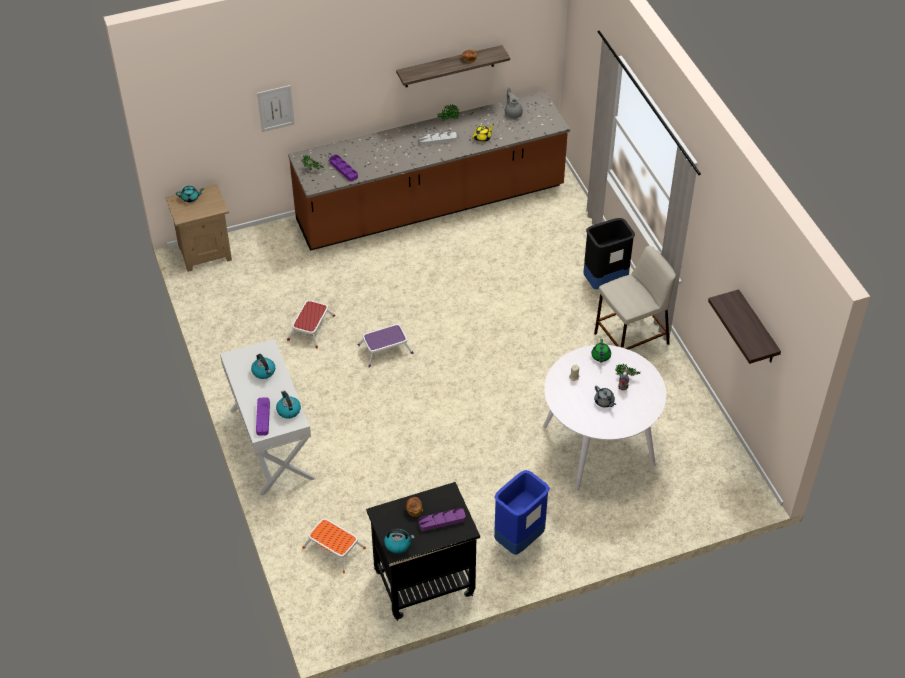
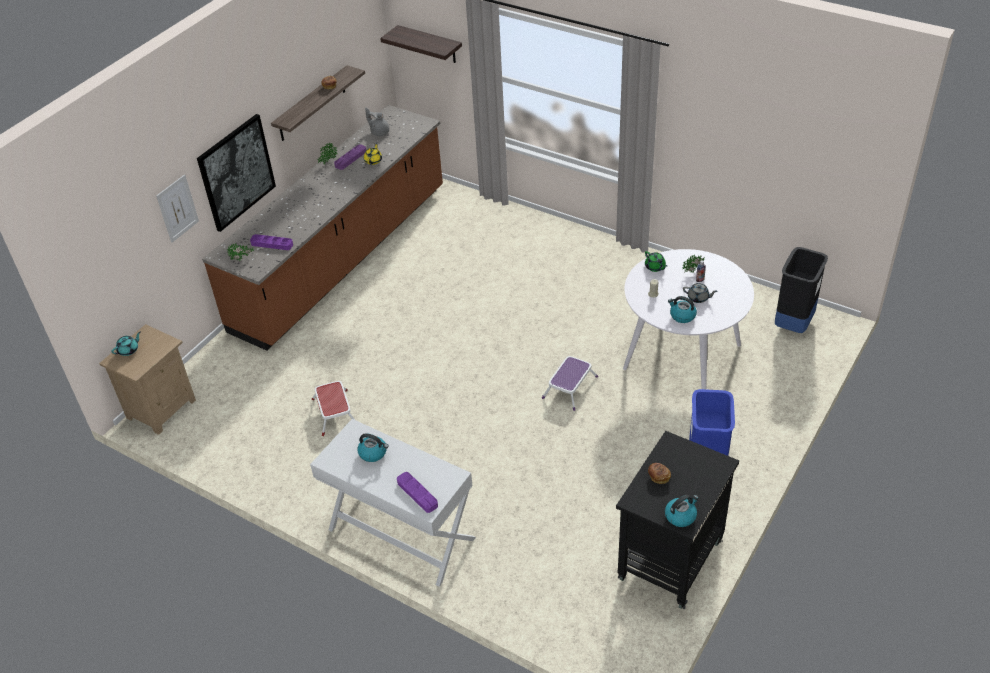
camera: 35 degrees left, 5 degrees down
(288, 410) = (435, 472): kettle -> kettle (682, 316)
(333, 548) = (558, 586): orange step ladder -> none
(346, 98) = (236, 172): none -> picture
(385, 348) = (422, 389): purple step ladder -> purple step ladder (569, 387)
(438, 140) = (335, 181): grey tray -> none
(442, 521) = (694, 470): purple tray -> purple tray (350, 159)
(604, 282) = (550, 238): black trash can -> black trash can (793, 324)
(631, 339) = (616, 266): beige stool -> none
(757, 329) = (787, 160): shelf -> shelf (430, 44)

